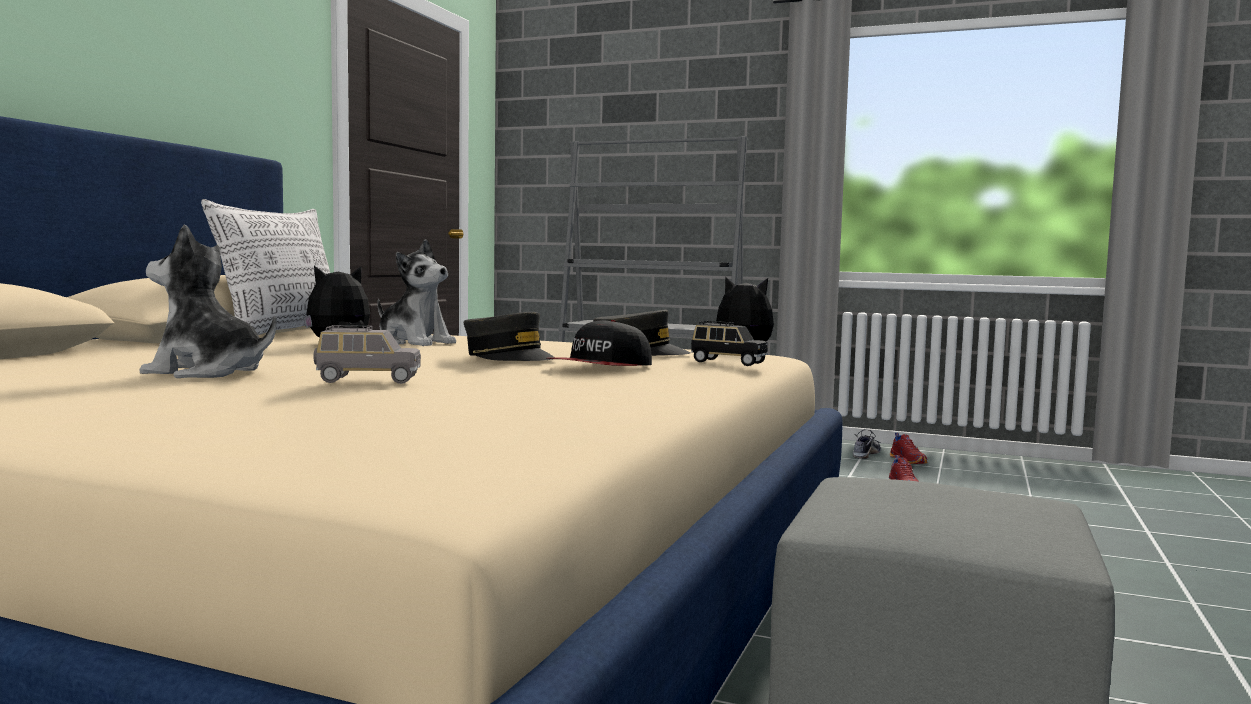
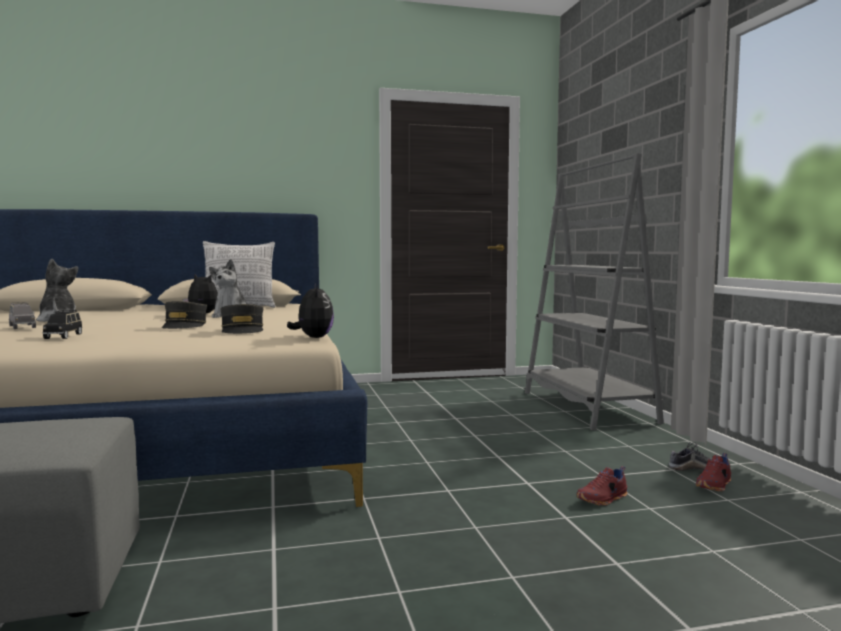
camera: 55 degrees right, 0 degrees up
(601, 367) = (156, 334): cap -> none
(727, 362) = (210, 340): black toy car -> black toy car (63, 336)

